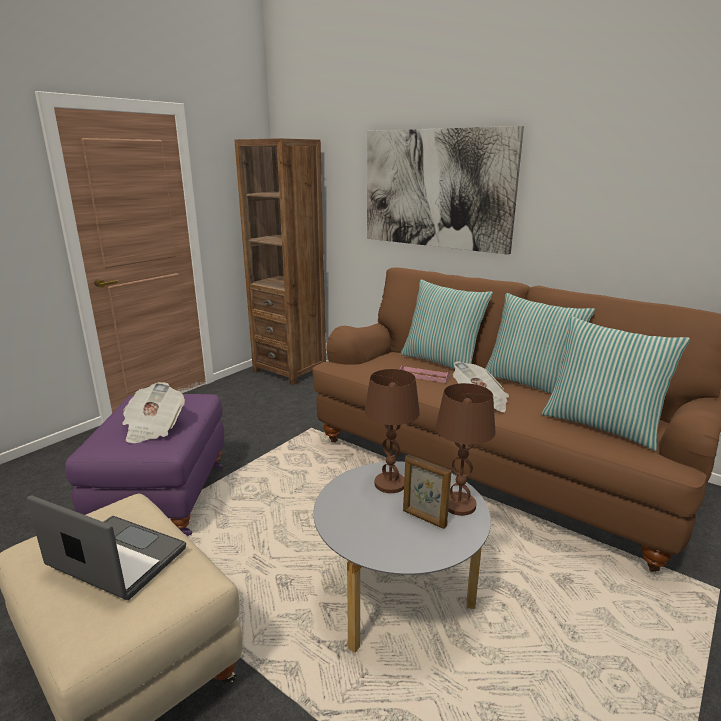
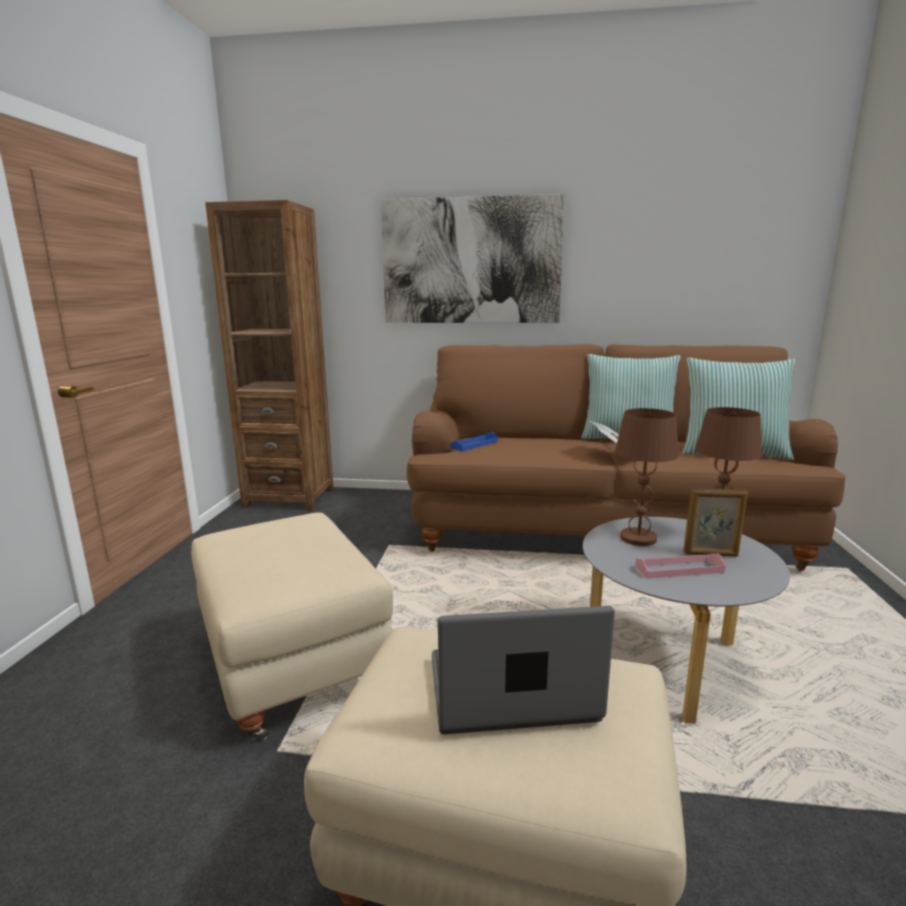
camera: 30 degrees left, 5 degrees down
(153, 428) = (305, 558): newspaper -> none
(162, 497) = (292, 668): purple ottoman -> beige ottoman
(376, 361) = (474, 444): none -> blue tray
(424, 376) = (539, 447): pink tray -> pink tray (679, 569)
(441, 361) = (530, 435): pillow -> none

